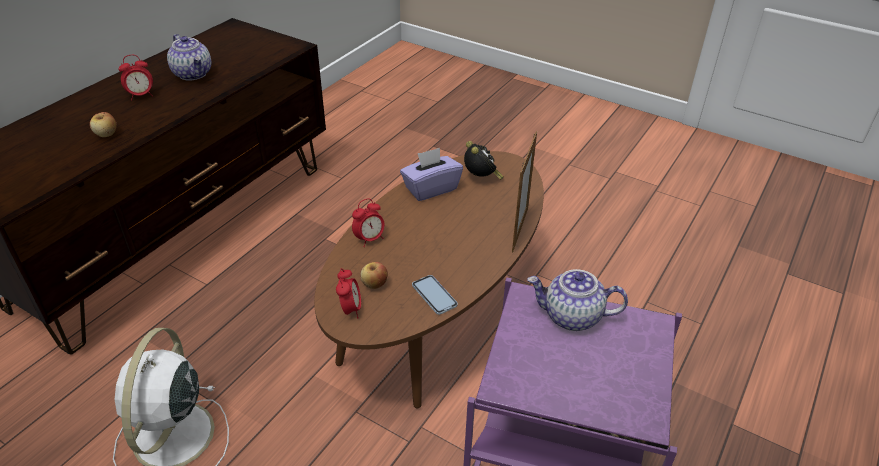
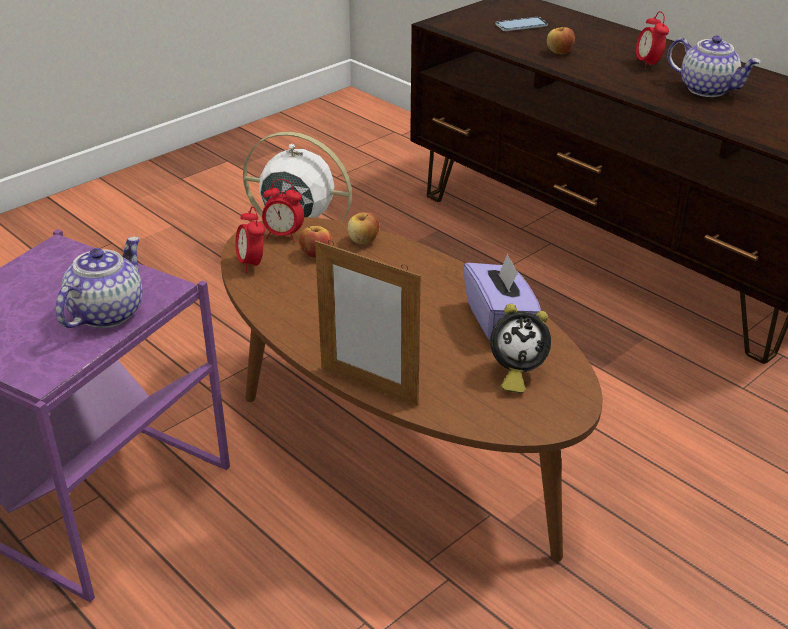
camera: 105 degrees right, 5 degrees down
(193, 74) = (708, 89): teapot -> teapot turned 120 degrees counterclockwise
(348, 262) = (363, 241): none -> apple
(369, 239) = (400, 259): alarm clock -> alarm clock (251, 264)
(434, 295) = (273, 291): phone -> phone (521, 25)

